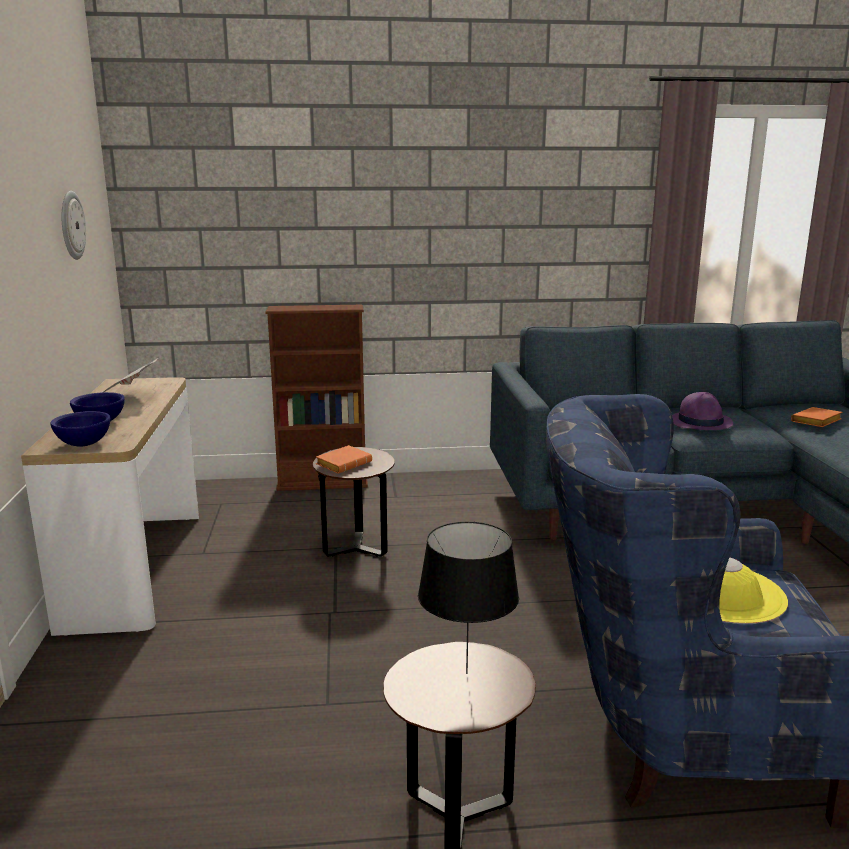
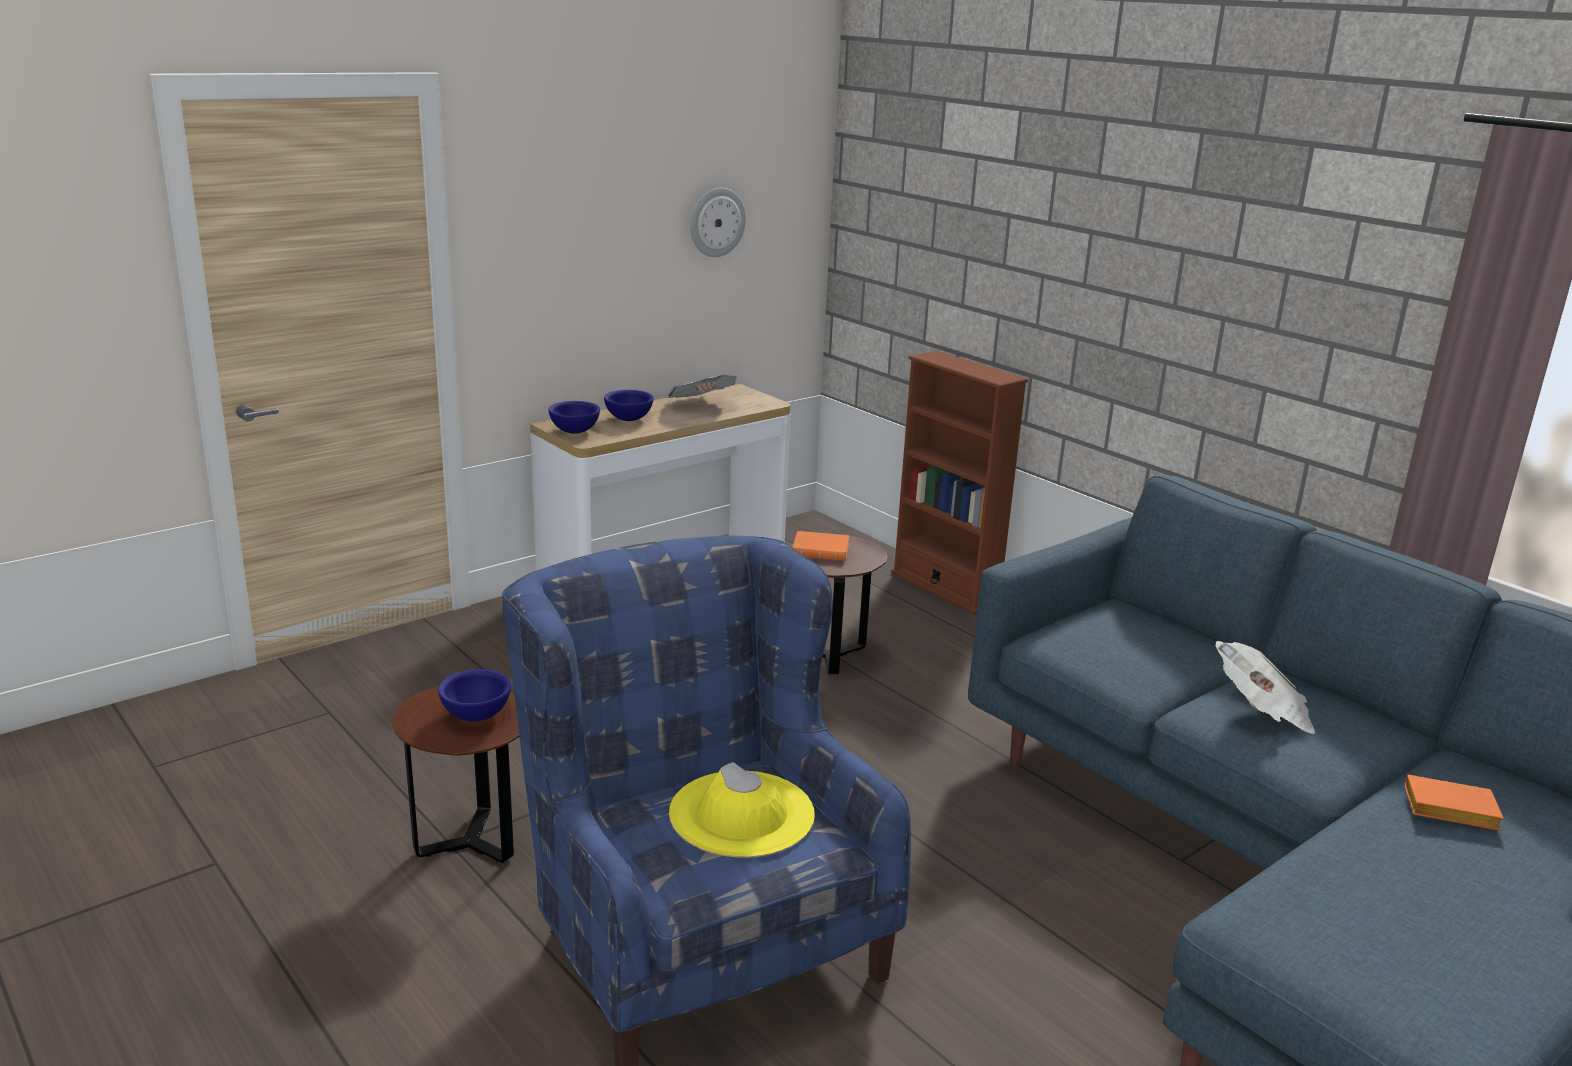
camera: 55 degrees right, 5 degrees up
(465, 674) = (475, 715): black table lamp -> blue bowl
(701, 422) = (1261, 711): purple hat -> newspaper

